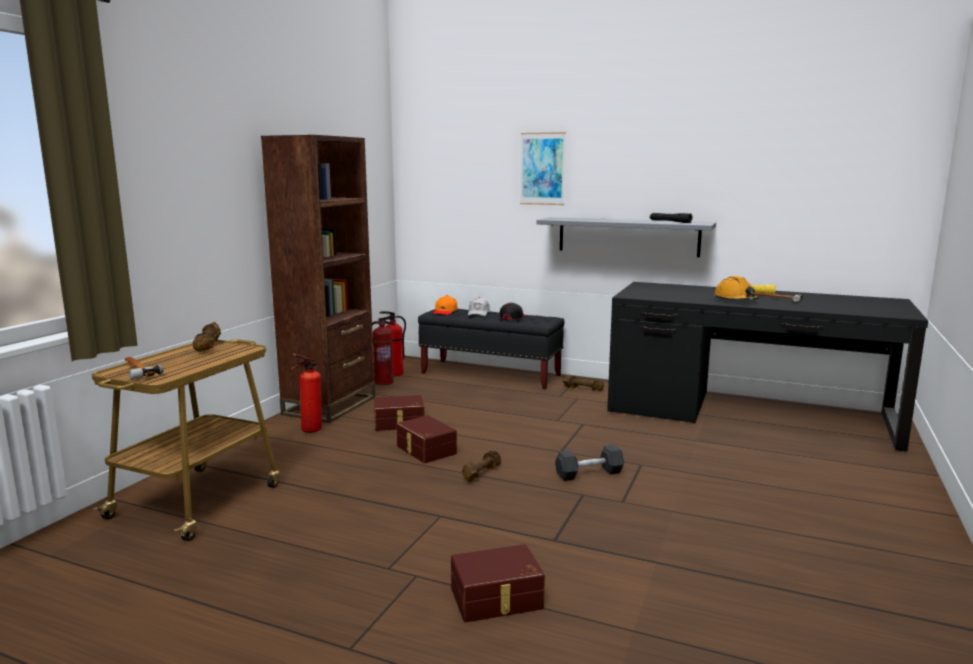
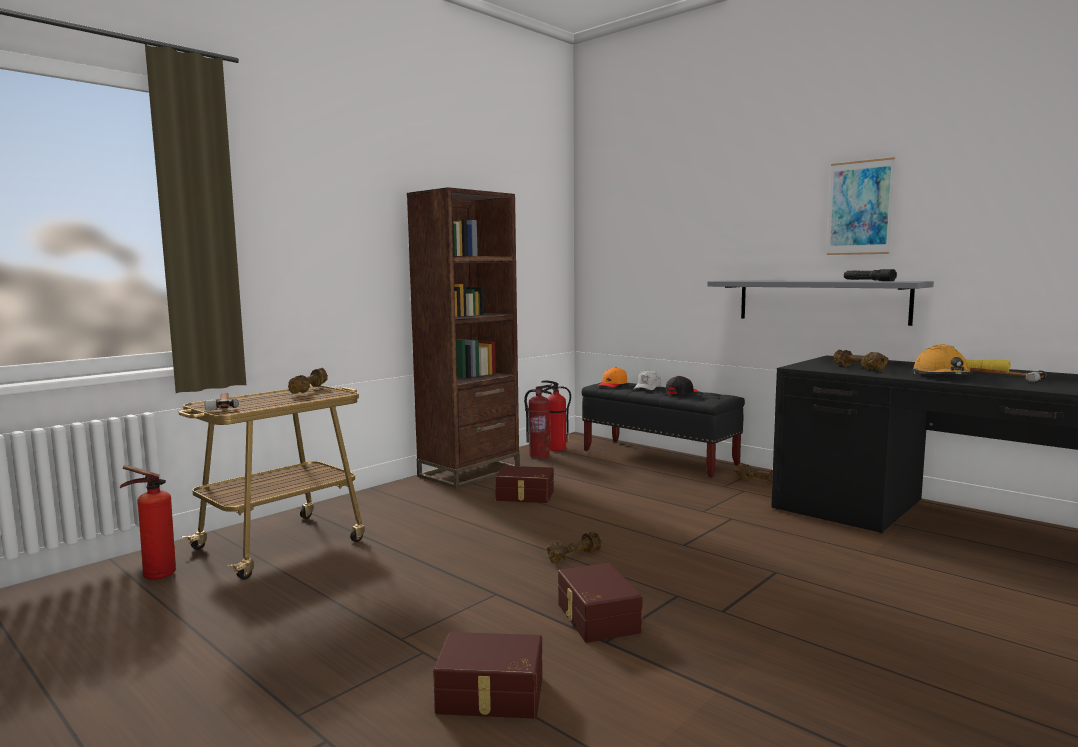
camera: 20 degrees right, 5 degrees down
(308, 431) = (431, 493): fire extinguisher -> fire extinguisher (154, 576)
(425, 450) = (531, 525): brown storage box -> brown storage box (596, 618)
(542, 169) = (723, 225): picture -> picture (860, 208)
(589, 474) = (701, 573): grey dumbbell -> none
(671, 295) = (857, 368): none -> brown dumbbell

